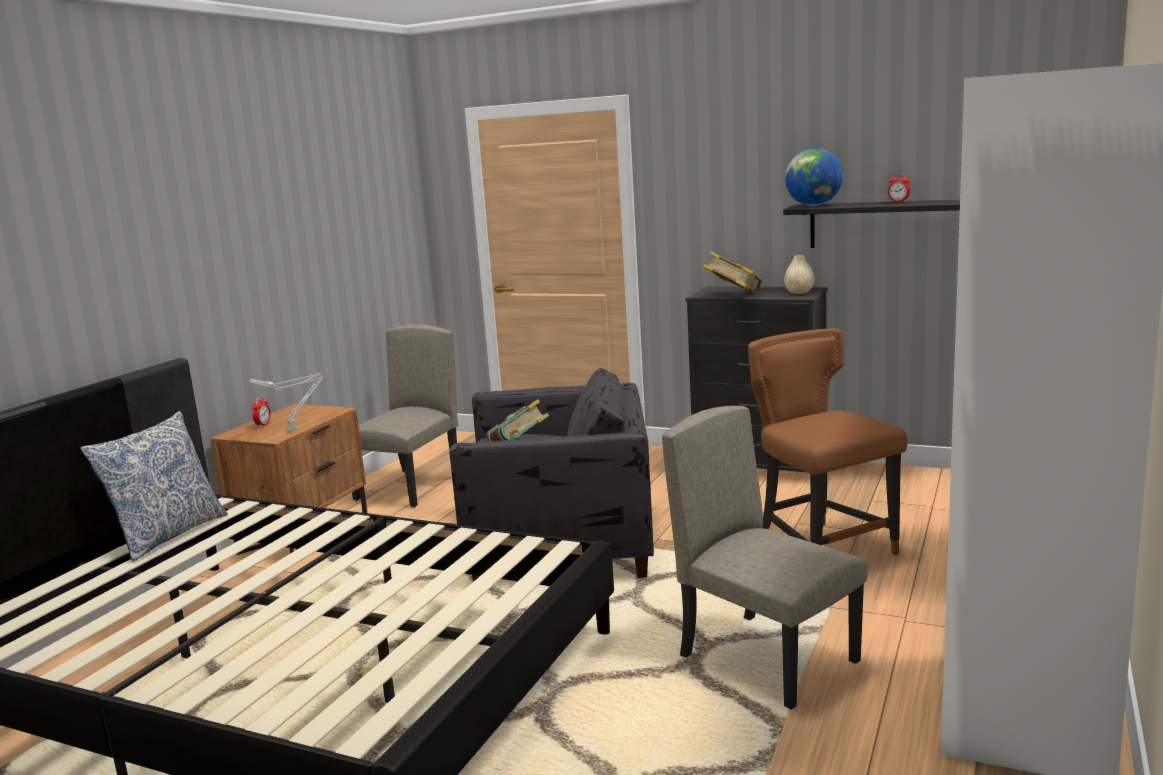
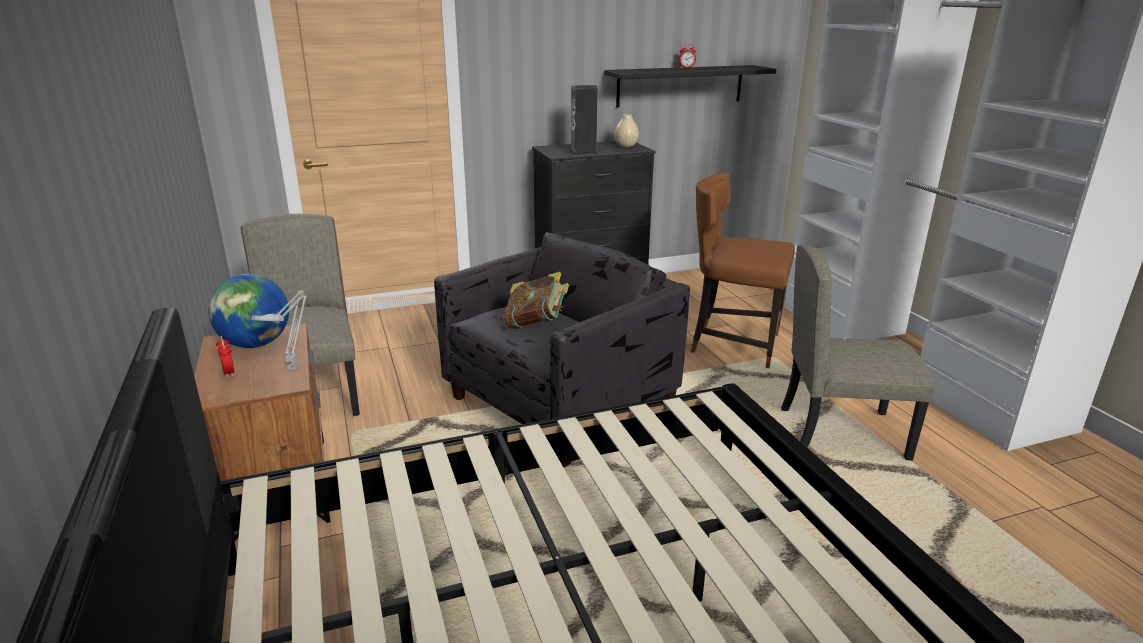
camera: 45 degrees left, 10 degrees up
(167, 535) = (278, 553): pillow -> none
(733, 295) = (583, 152): book -> speaker
(813, 205) = (632, 71): globe -> globe (256, 344)

